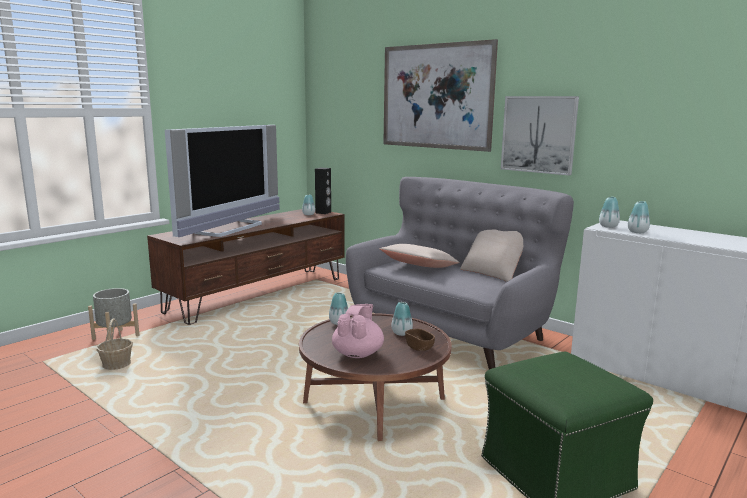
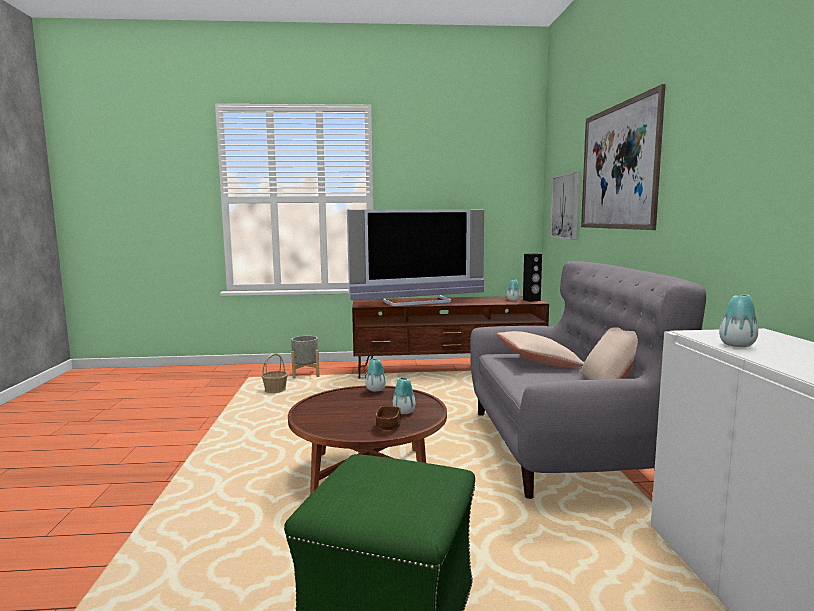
camera: 45 degrees right, 5 degrees down
(358, 354) = (332, 414): pink teapot -> none
(538, 134) = (697, 203): picture -> picture (566, 206)
(608, 226) = (715, 334): vase -> none

